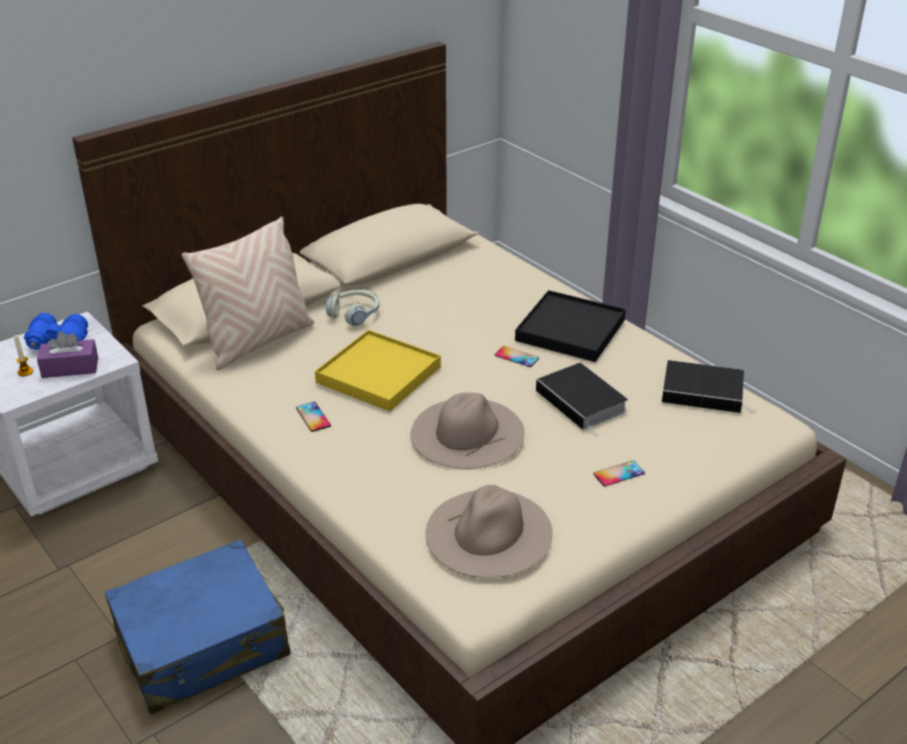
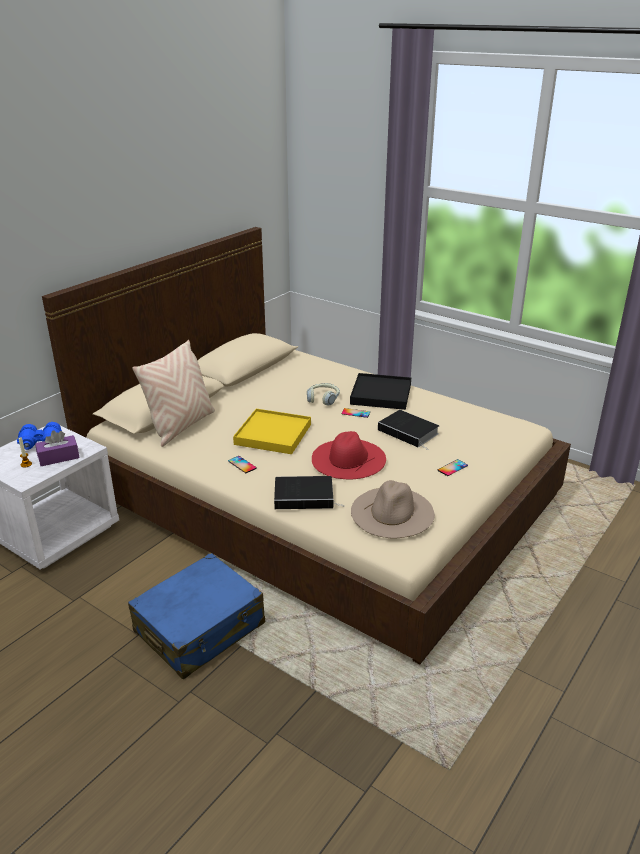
camera: 15 degrees left, 5 degrees down
(355, 314) = (238, 402): headphones -> headphones (323, 399)
(467, 432) = (348, 458): beige hat -> red hat
(705, 391) = (479, 417): book -> book (305, 496)

